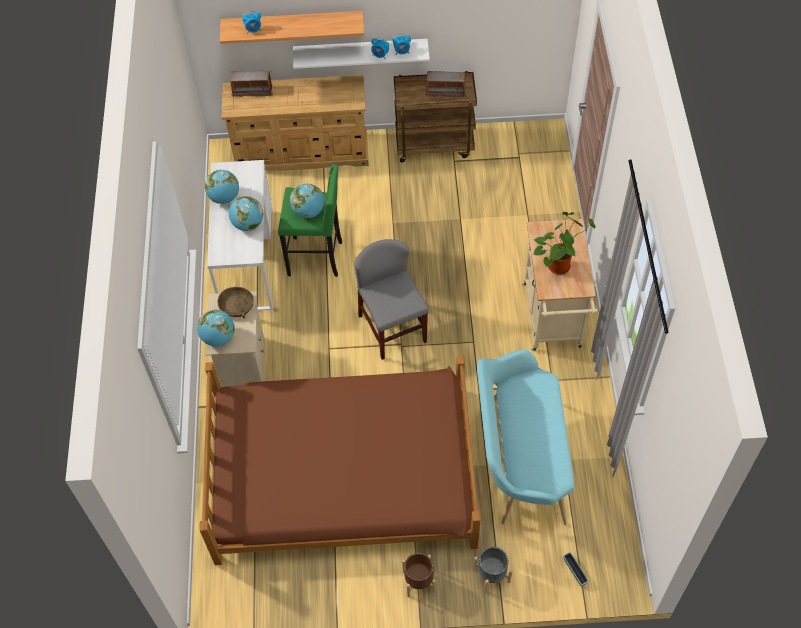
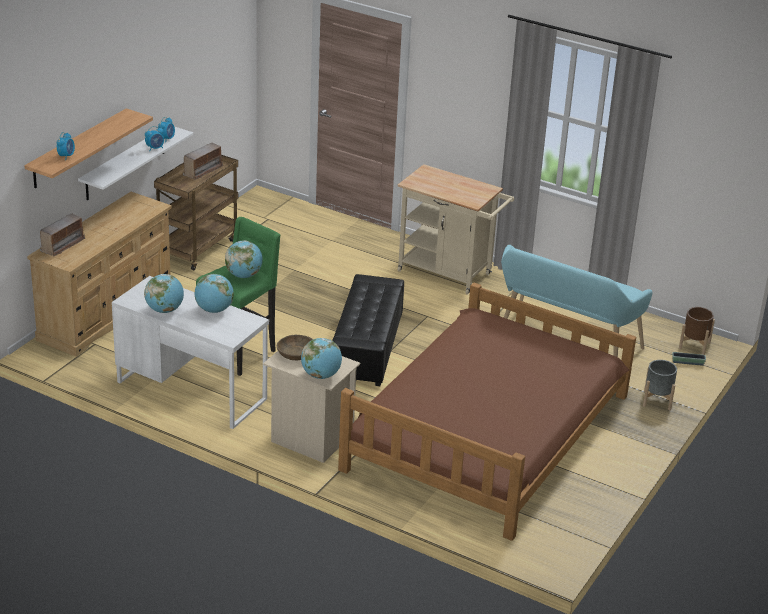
camera: 60 degrees left, 25 degrees down
(392, 328) = (366, 347): grey chair -> black ottoman
(418, 581) = (631, 437): brown planter -> brown planter (694, 345)
(559, 264) = (455, 188): potted plant -> none

